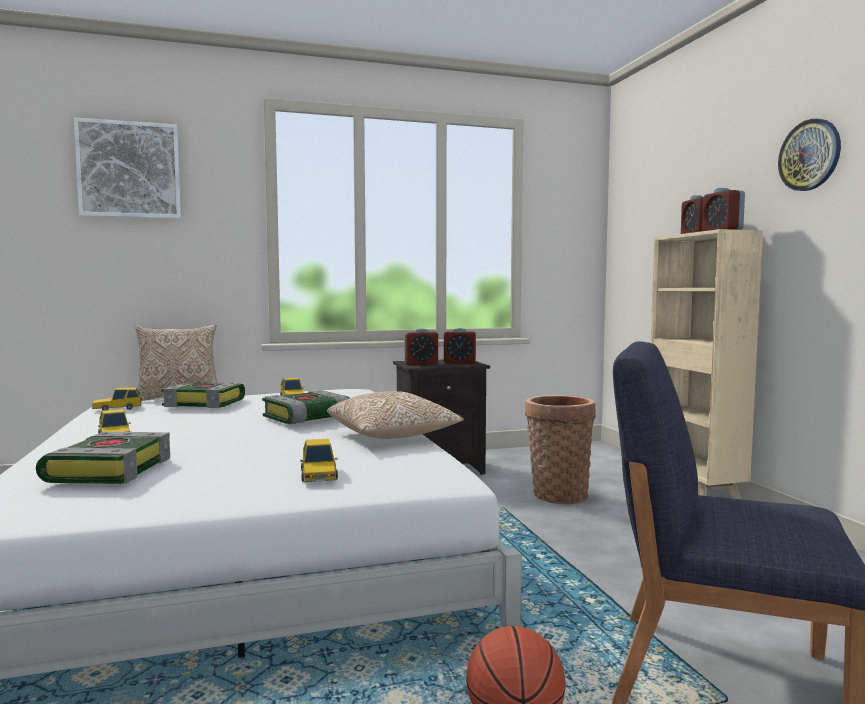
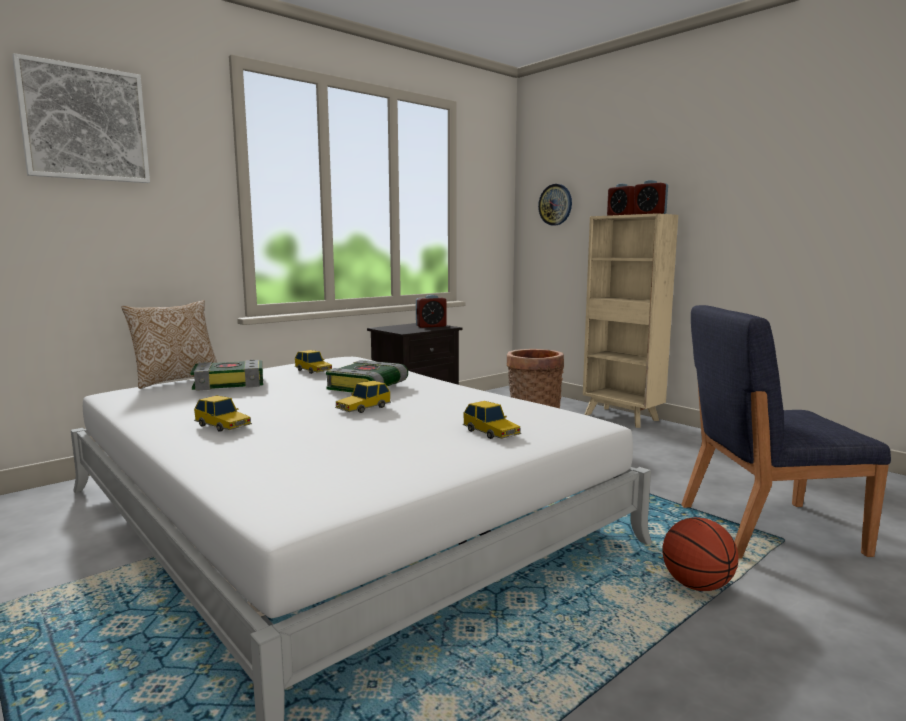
camera: 25 degrees left, 5 degrees up
(109, 470) = (302, 454): book -> none
(117, 408) = (136, 398): toy car -> toy car (363, 408)
(392, 436) = (471, 395): pillow -> none
(421, 363) = (401, 329): alarm clock -> none
(809, 155) = (716, 160): wall clock -> wall clock (555, 204)

